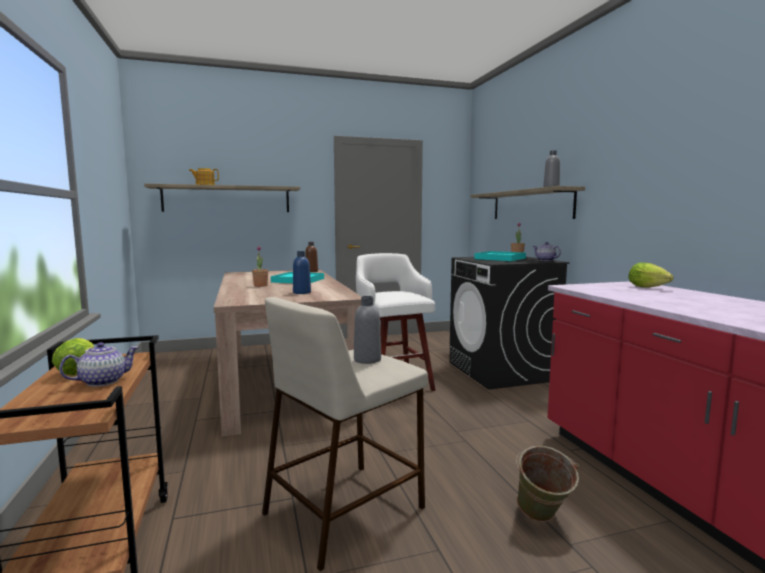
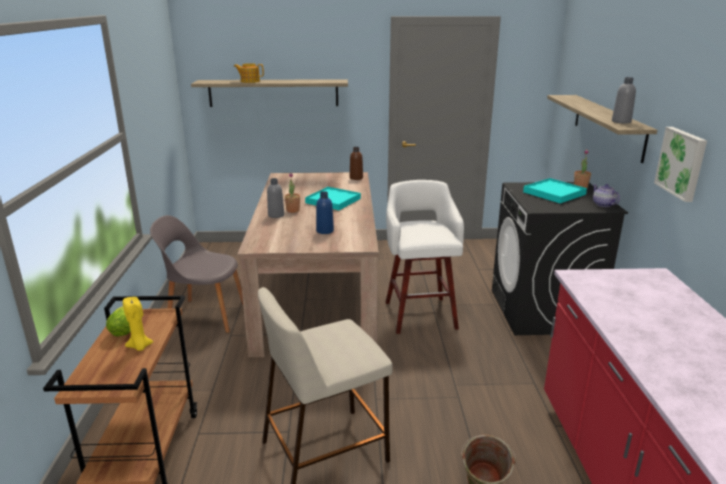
camera: 15 degrees right, 15 degrees up
(103, 381) = (140, 347): teapot -> yellow candle
(160, 407) = (205, 316): none -> grey chair
(367, 360) = (345, 343): grey bottle -> grey bottle (276, 215)
(618, 201) = (682, 163): none -> picture
(650, 288) = (660, 291): lettuce -> none

